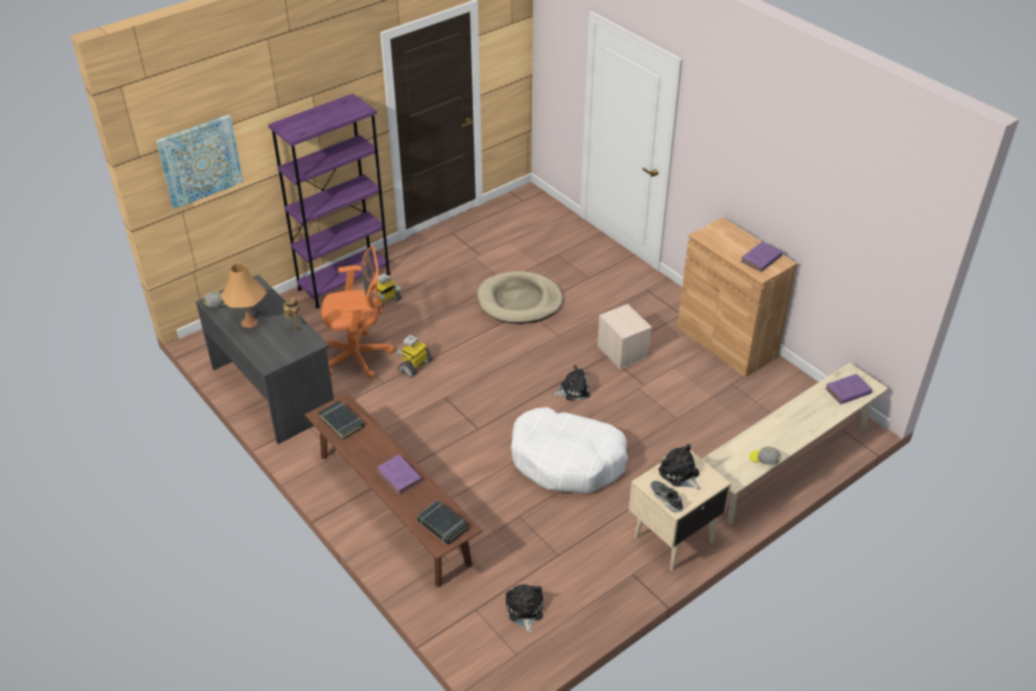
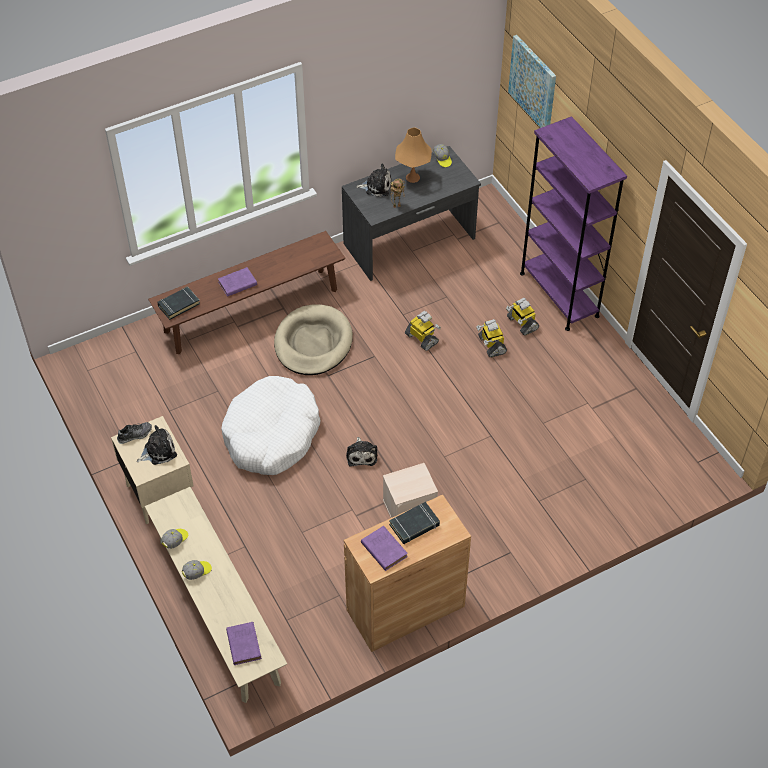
camera: 100 degrees right, 10 degrees up
(342, 422) = (309, 252): black book -> black book (414, 525)
(358, 356) = (443, 299): orange office chair -> none
(415, 319) = (491, 345): none -> toy robot
(519, 301) = (506, 432): beige dog bed -> beige dog bed (313, 343)
(524, 611) = (123, 381): plush toy -> plush toy (376, 186)
(791, 436) = (197, 572): none -> cap

